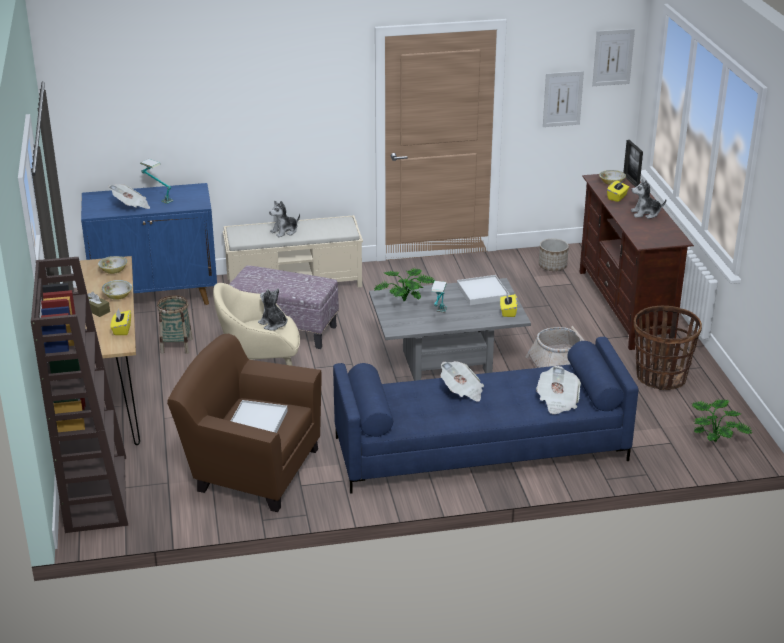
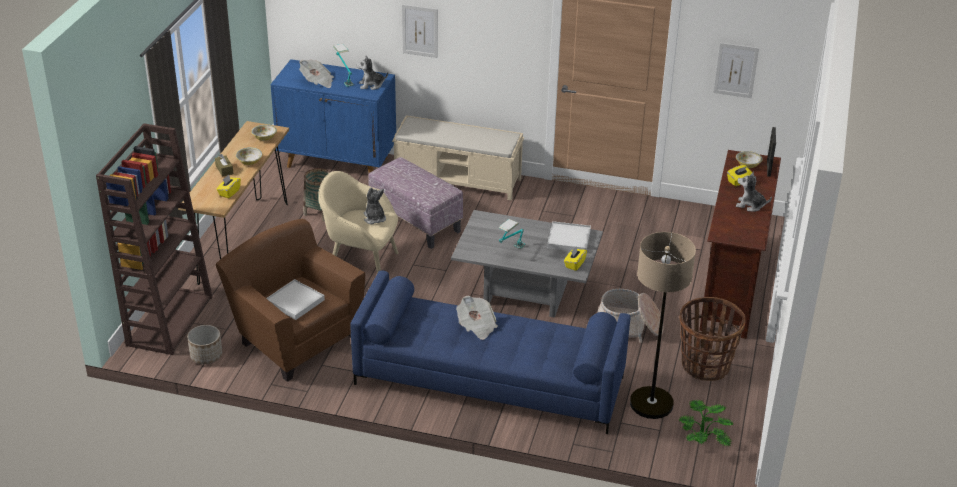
camera: 25 degrees right, 5 degrees up
(285, 231) = (451, 133): plush toy -> plush toy (371, 85)
(404, 303) = (493, 230): potted plant -> none
(553, 266) = (698, 227): planter -> planter (206, 356)
(557, 401) = (549, 361): newspaper -> none
(613, 57) = (791, 41): picture -> picture (420, 31)
(650, 434) = (648, 415): none -> floor lamp

